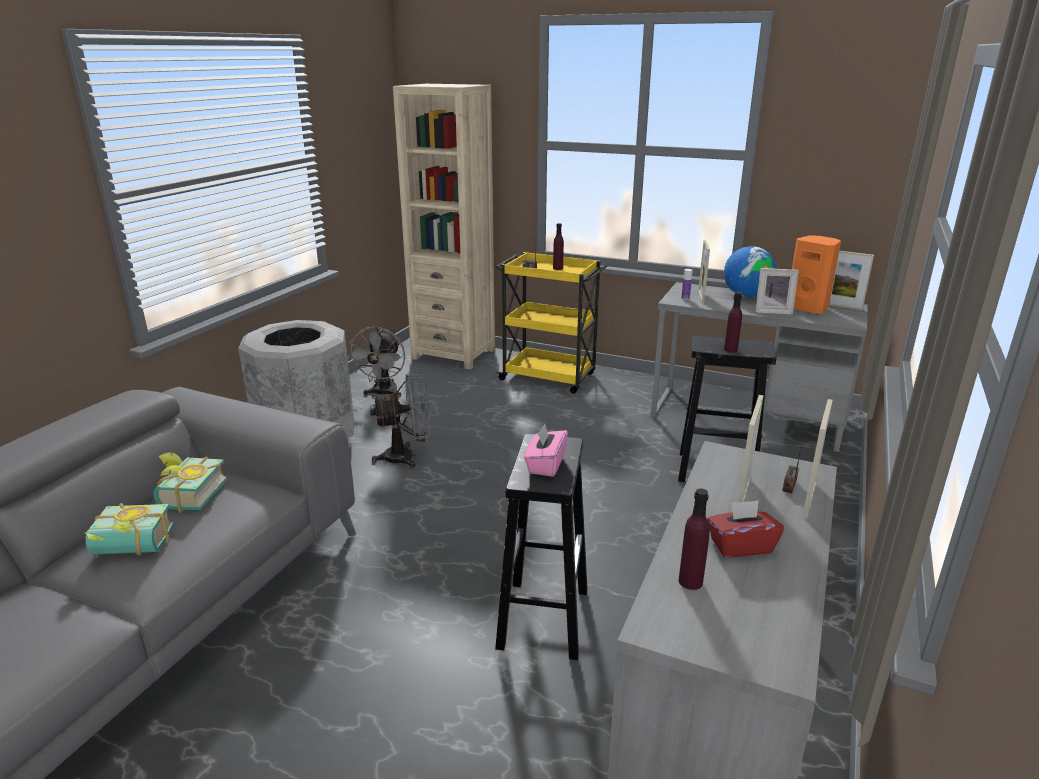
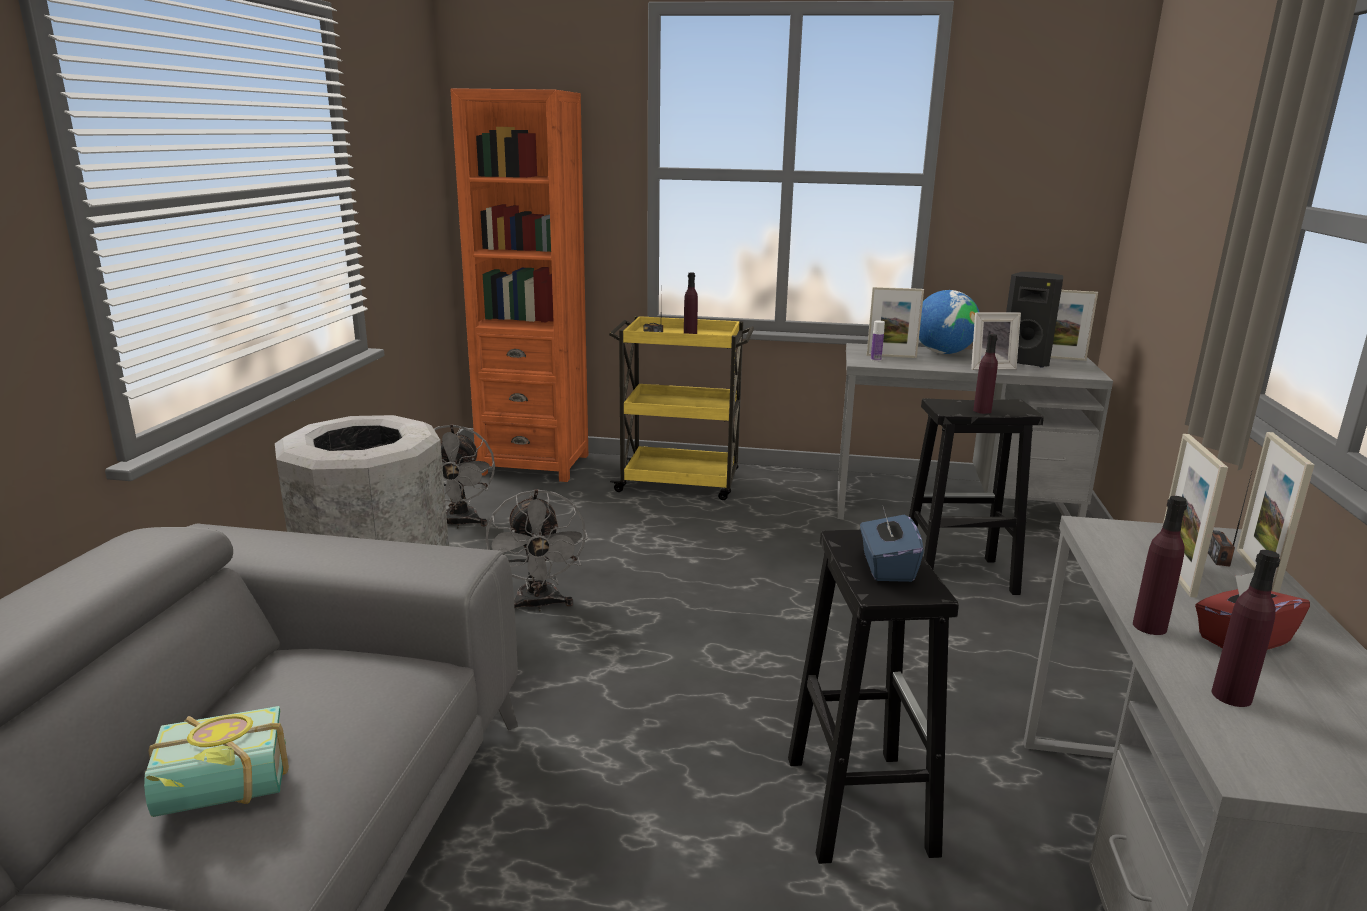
camera: 15 degrees left, 5 degrees down
(187, 495) = (280, 692): book -> none
(407, 457) = (538, 605): grey fan -> grey fan turned 105 degrees clockwise
(454, 354) = (534, 464): beige bookcase -> orange bookcase
(545, 465) = (886, 567): pink tissue box -> blue tissue box
(683, 528) = (1149, 626): none -> purple bottle
(701, 296) = (891, 356): picture frame -> picture frame turned 75 degrees counterclockwise
(808, 308) = (1026, 362): orange speaker -> black speaker

